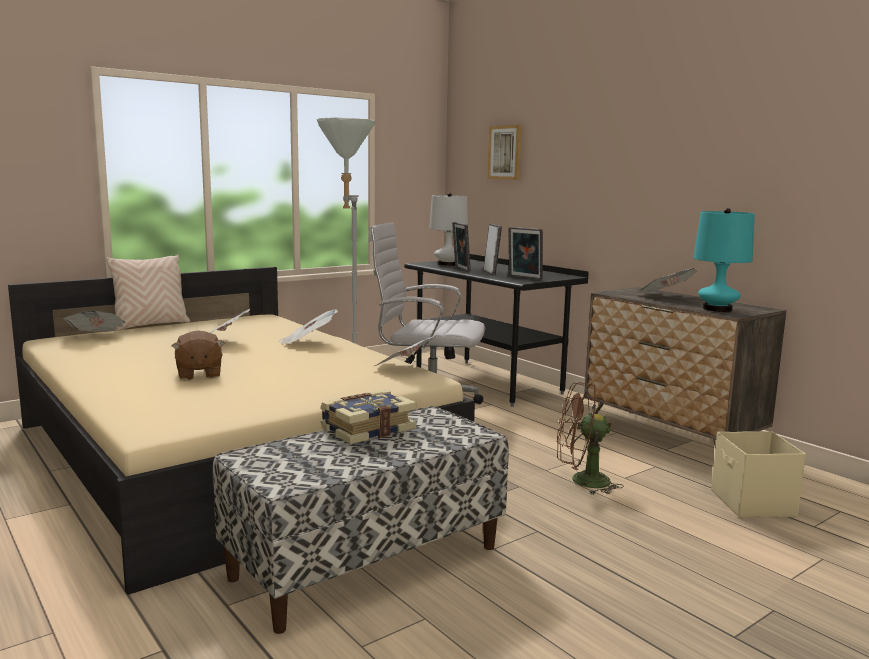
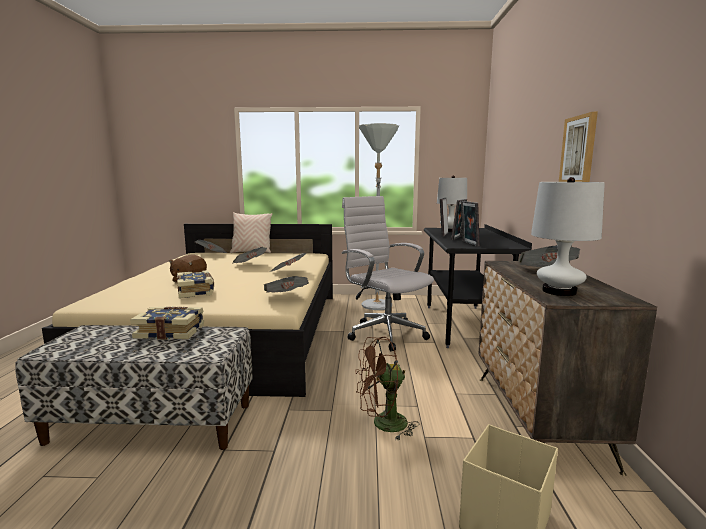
camera: 40 degrees right, 0 degrees up
(270, 383) = (196, 291): none -> book
(505, 152) = (506, 141): picture -> picture (579, 150)
(582, 481) = (383, 425): brown fan -> brown fan turned 60 degrees counterclockwise
(717, 309) = (559, 291): turquoise table lamp -> white table lamp

